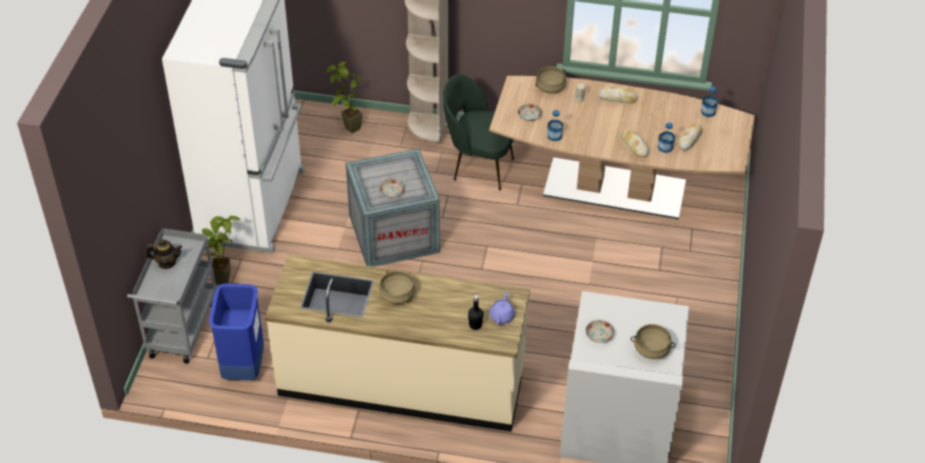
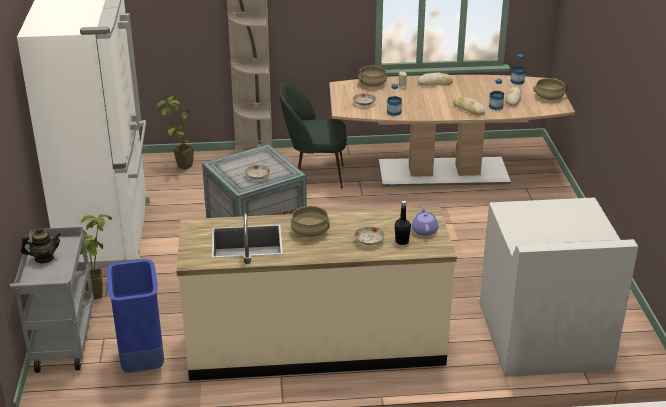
camera: 15 degrees left, 15 degrees down
(599, 335) = (526, 230): plate -> plate (369, 241)
(651, 349) = (582, 233): beige cooking pot -> beige cooking pot (549, 97)

